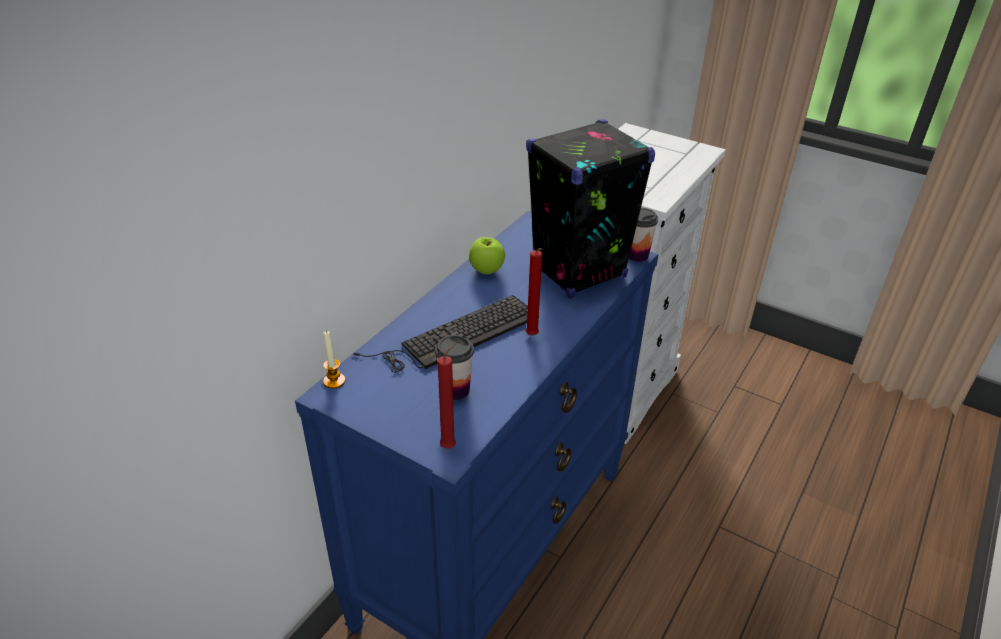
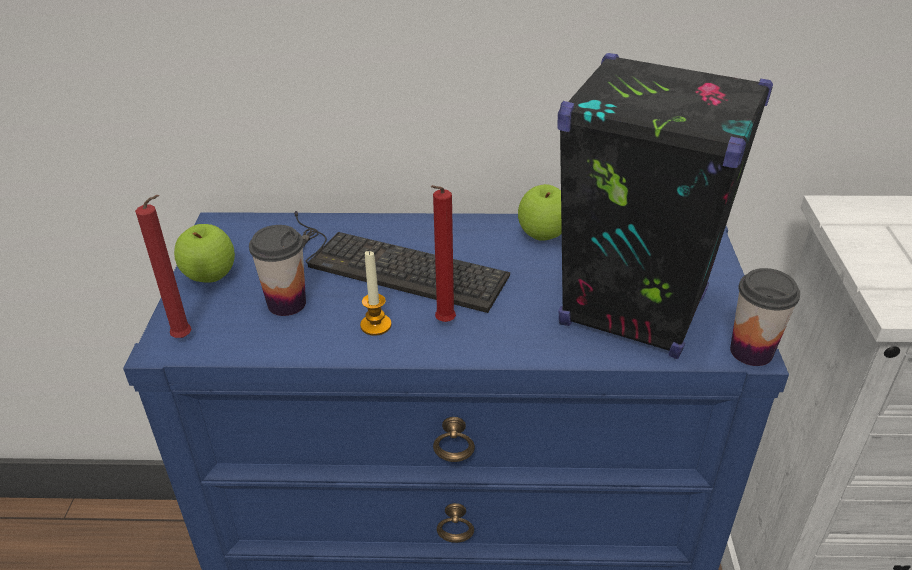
camera: 60 degrees right, 0 degrees up
(334, 381) = (244, 220): candle -> candle (376, 325)
(389, 416) = (210, 276): none -> apple

